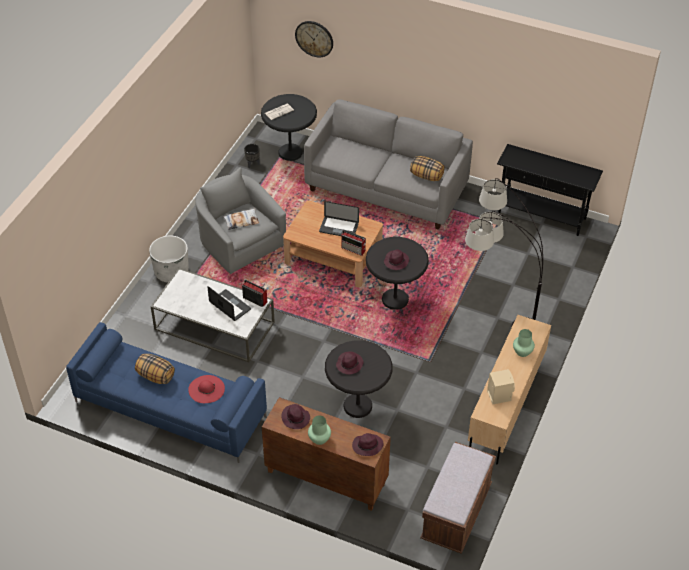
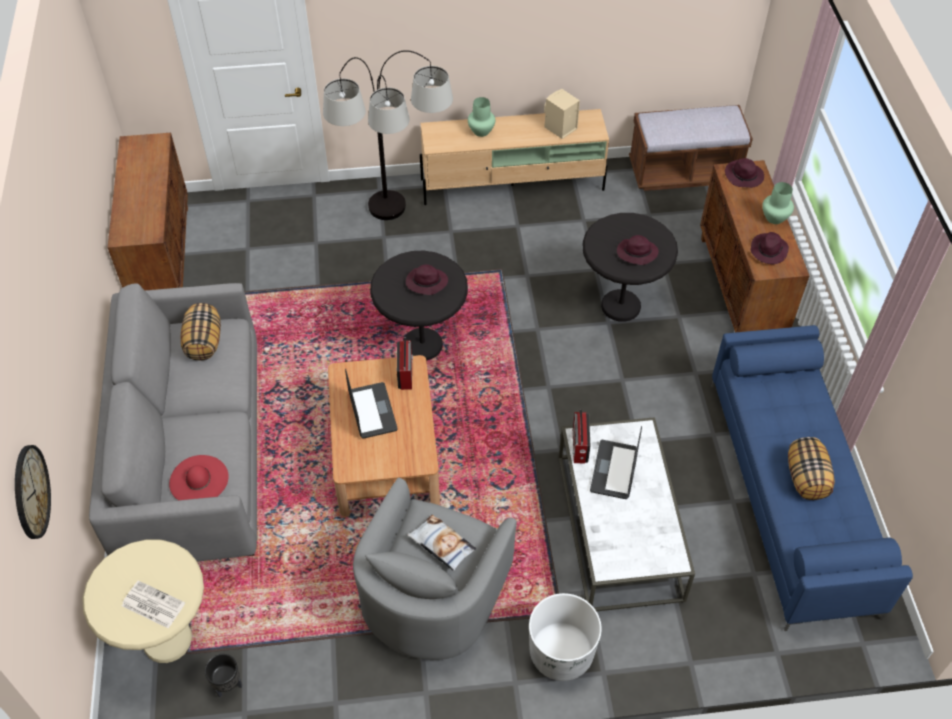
camera: 120 degrees left, 5 degrees up
(206, 389) = (774, 408): red hat -> red hat (199, 480)
(290, 153) = (167, 640): black side table -> beige side table
(542, 216) = (162, 259): black console table -> brown cabinet

